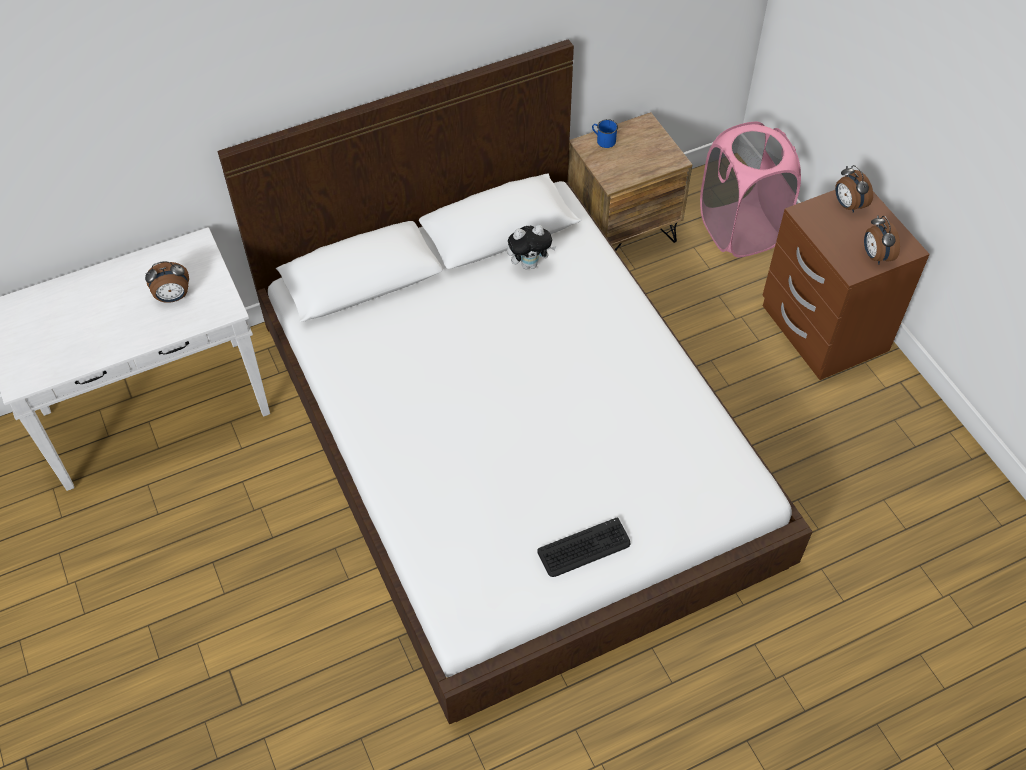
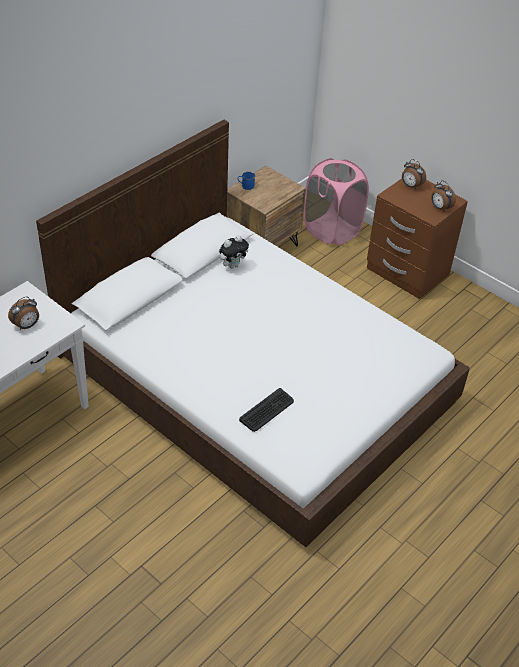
camera: 25 degrees left, 10 degrees down
(584, 548) = (352, 408): keyboard -> keyboard (267, 410)

